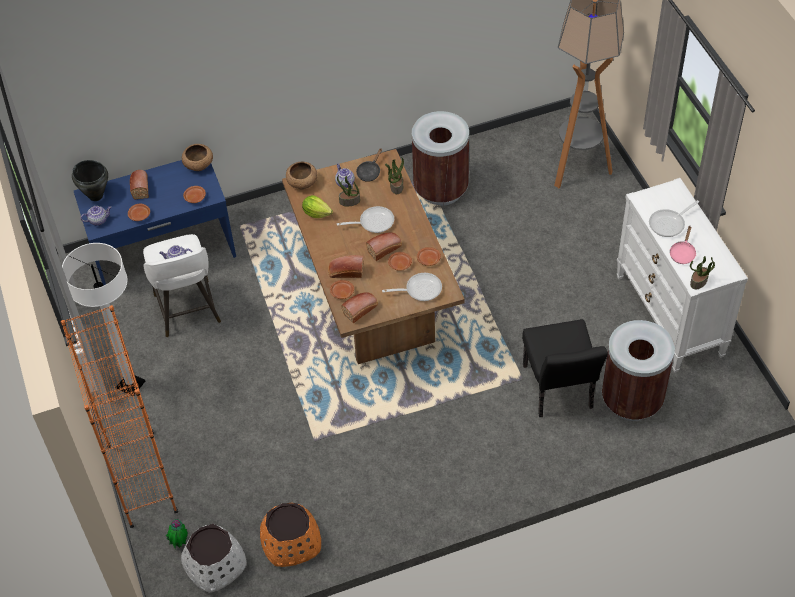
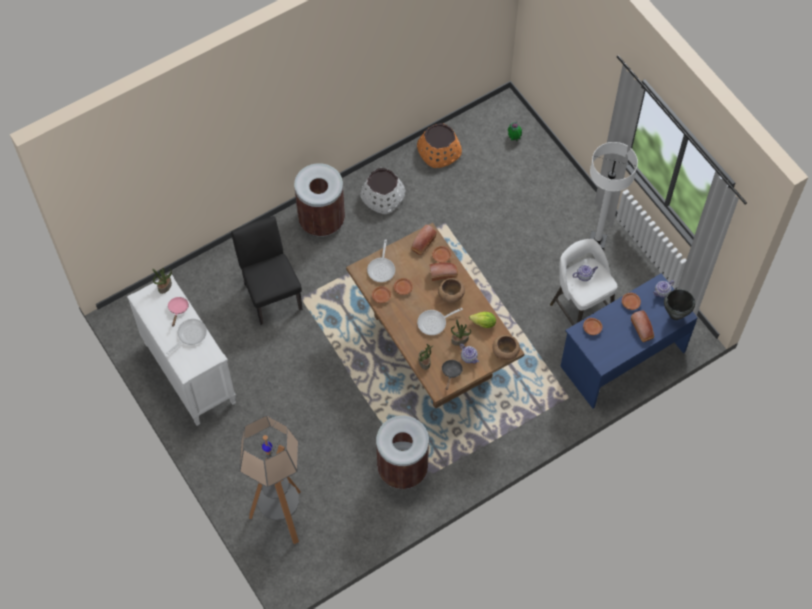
camera: 165 degrees right, 10 degrees up
(142, 479) = (558, 174): orange bookcase -> none
(199, 165) = (602, 361): brown bowl -> brown bowl (450, 294)
(215, 564) = (485, 129): white planter -> white planter (382, 197)
(385, 249) = (418, 300): bread -> none
(420, 289) = (382, 268): frying pan -> frying pan turned 60 degrees counterclockwise
(631, 400) = (215, 295): brown trash can -> brown trash can (321, 220)

